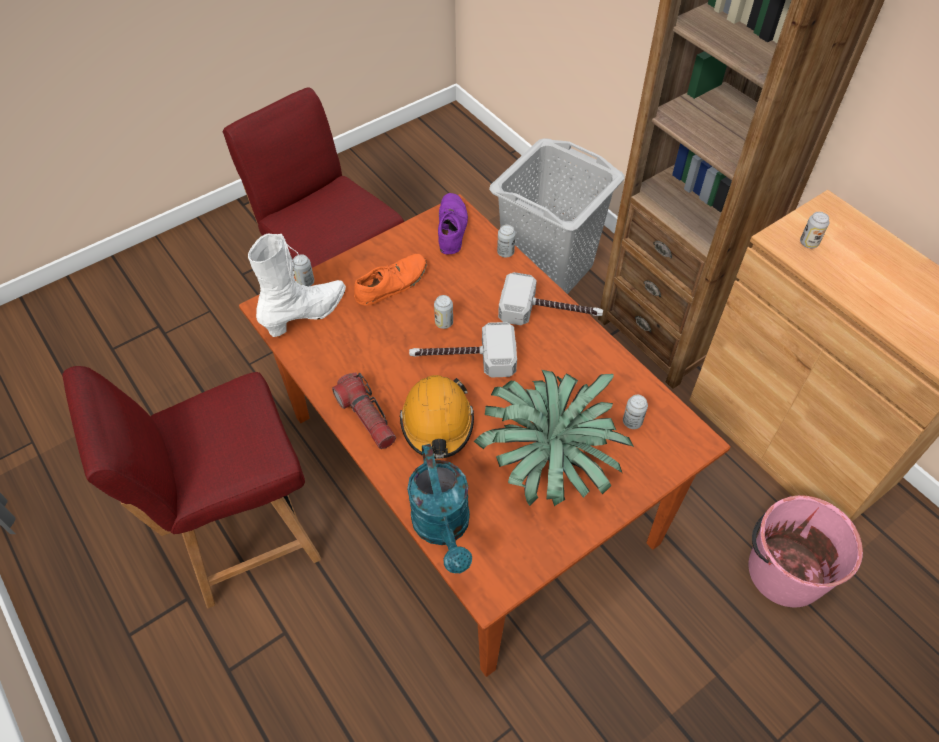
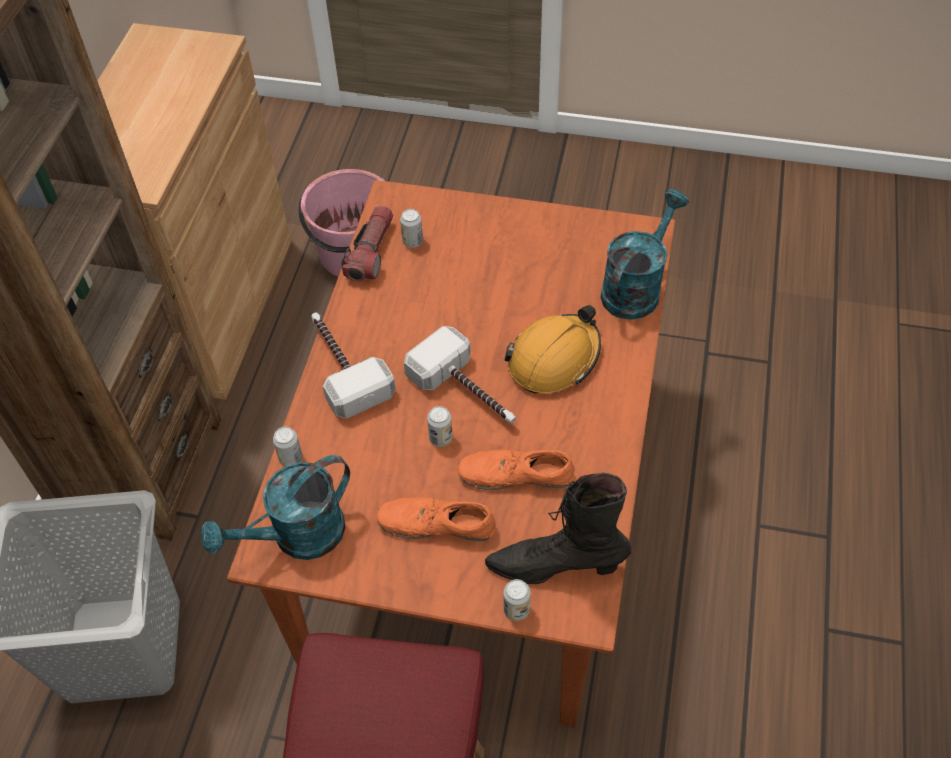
camera: 130 degrees left, 0 degrees up
(244, 536) = (732, 642): red chair -> none
(306, 315) = (555, 565): white boot -> black boot
(366, 417) = (606, 411): flashlight -> flashlight (371, 252)
(379, 338) = (515, 475): none -> orange shoe
(451, 228) = (297, 537): purple shoe -> turquoise watering can
(550, 462) = (506, 265): potted plant -> none
(808, 243) = (133, 165): can -> none

